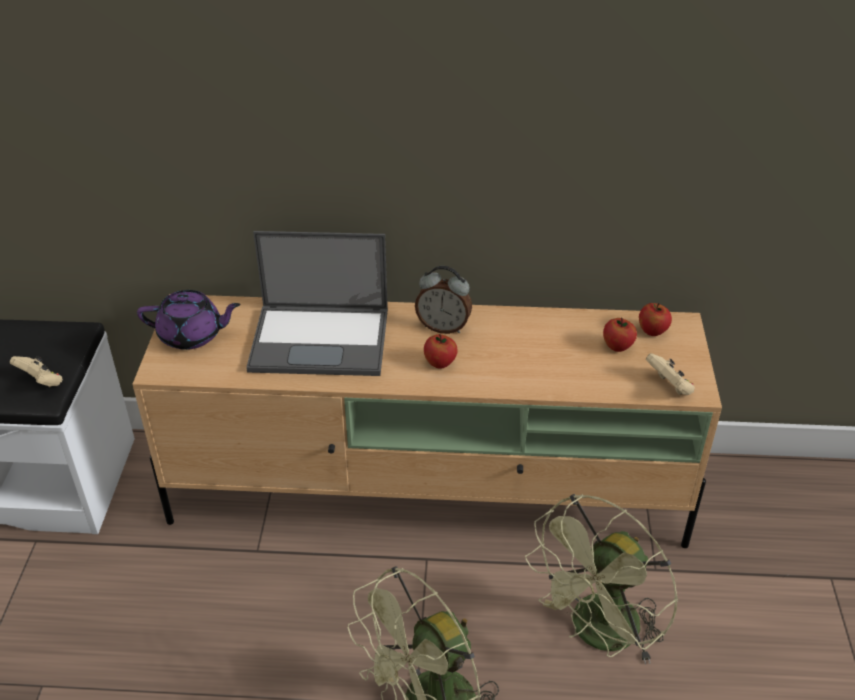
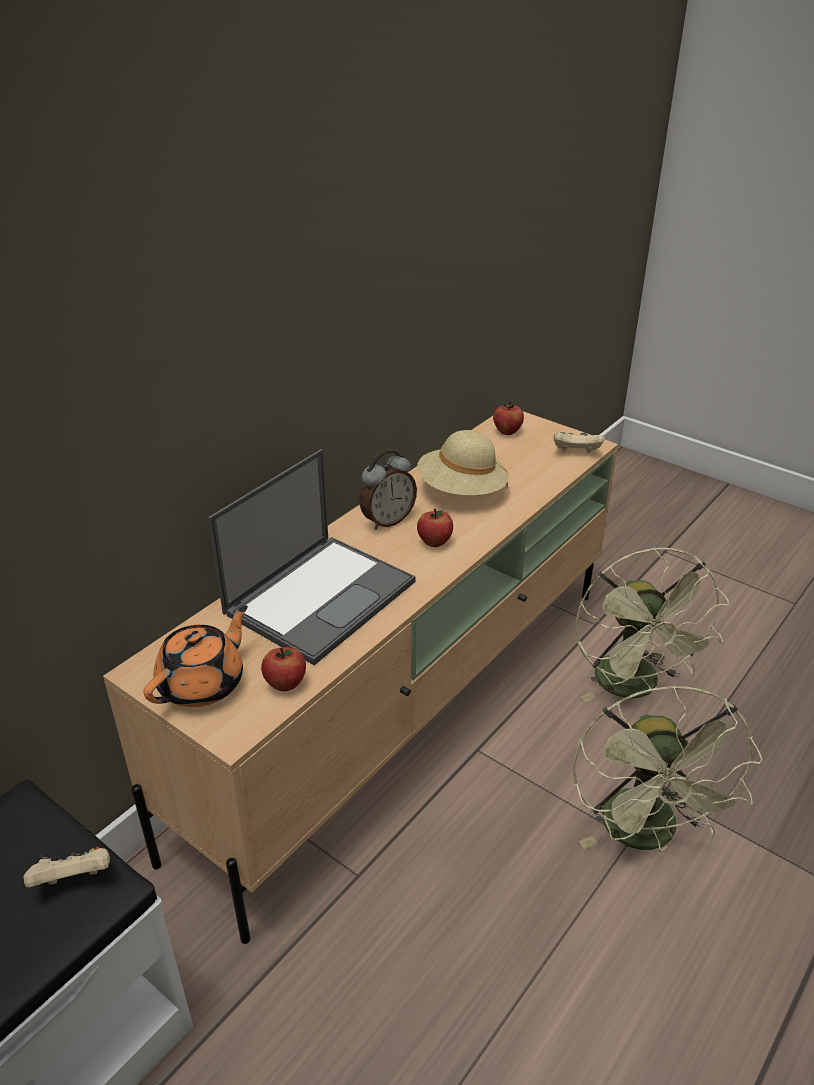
camera: 55 degrees left, 5 degrees down
(192, 335) = (203, 683): purple teapot -> orange teapot
(527, 346) = (461, 491): none -> beige hat
(617, 347) = (508, 453): apple -> apple (285, 684)

